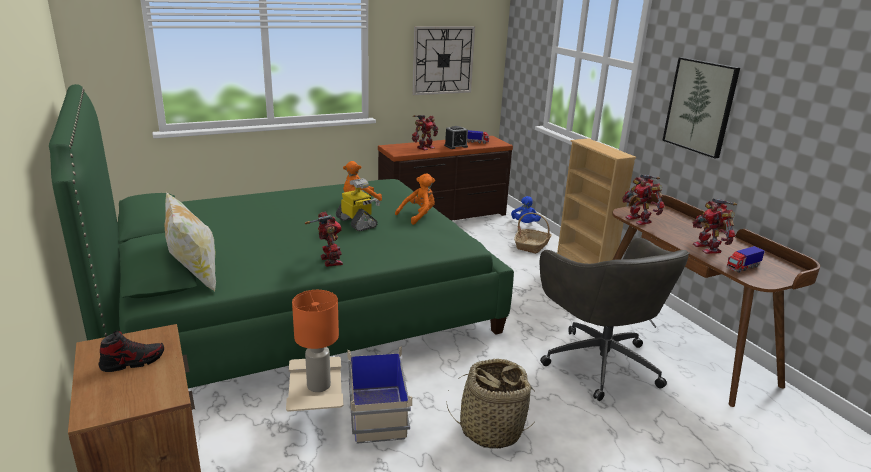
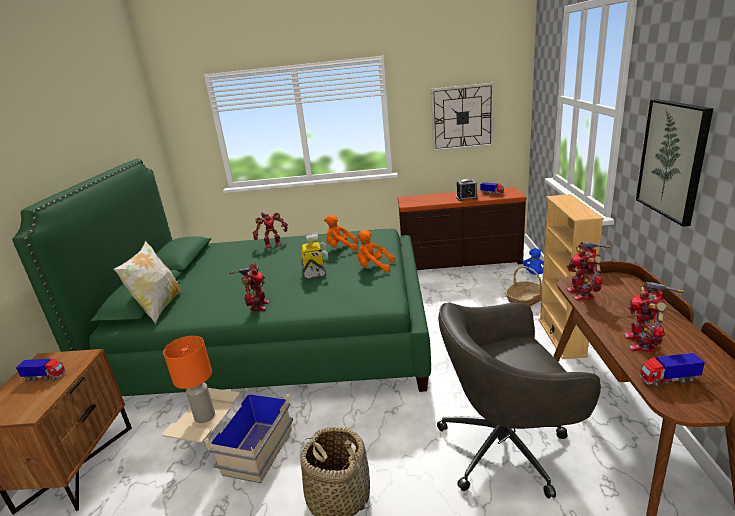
camera: 30 degrees right, 0 degrees up
(133, 362) = (45, 377): shoe -> toy truck
(418, 216) = (373, 267): orange plush toy -> orange plush toy turned 150 degrees counterclockwise
(424, 147) = (436, 199): toy robot -> toy robot (272, 244)
(599, 361) = (506, 447): grey office chair -> grey office chair turned 75 degrees clockwise

